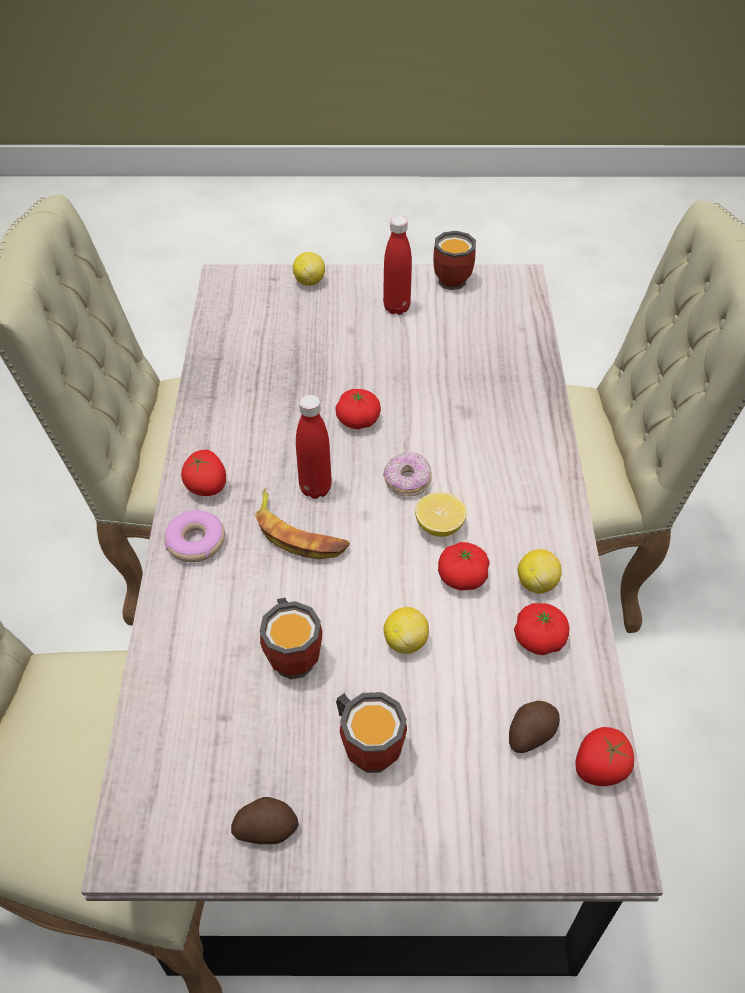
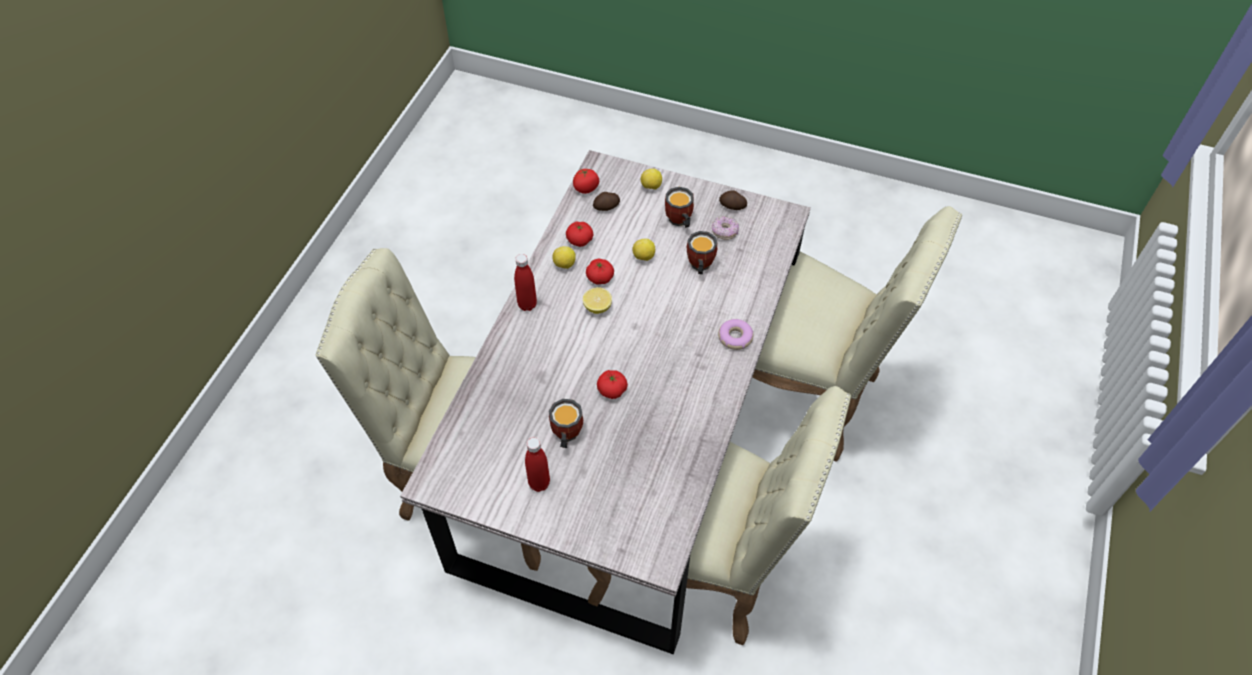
camera: 160 degrees left, 5 degrees up
(206, 486) = (721, 371): tomato -> none
(299, 533) = (676, 326): banana -> none
(309, 281) = (593, 536): lemon -> lemon (651, 187)
(315, 488) = (657, 350): red bottle -> red bottle (527, 304)
(407, 482) = (602, 339): donut -> donut (724, 232)
(452, 277) = (479, 503): mug -> mug (565, 435)

